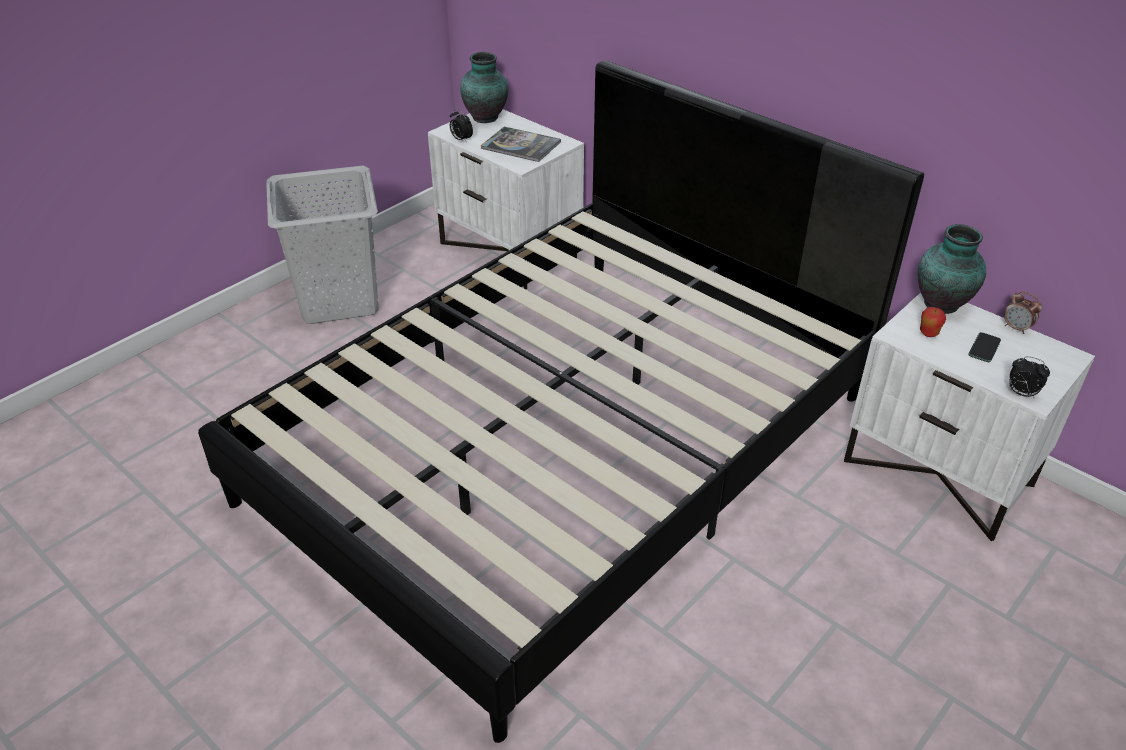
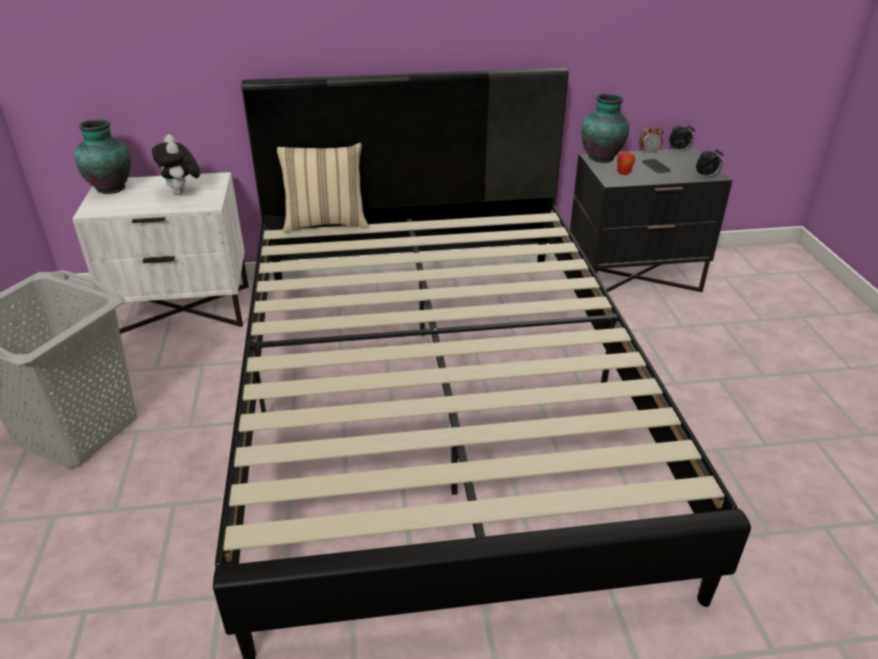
camera: 50 degrees left, 5 degrees down
(461, 139) = (118, 210): alarm clock -> alarm clock (679, 151)
(521, 145) = (182, 193): book -> plush toy
(637, 230) = (326, 223): none -> beige pillow
(939, 472) = (634, 276): white nightstand -> black nightstand

